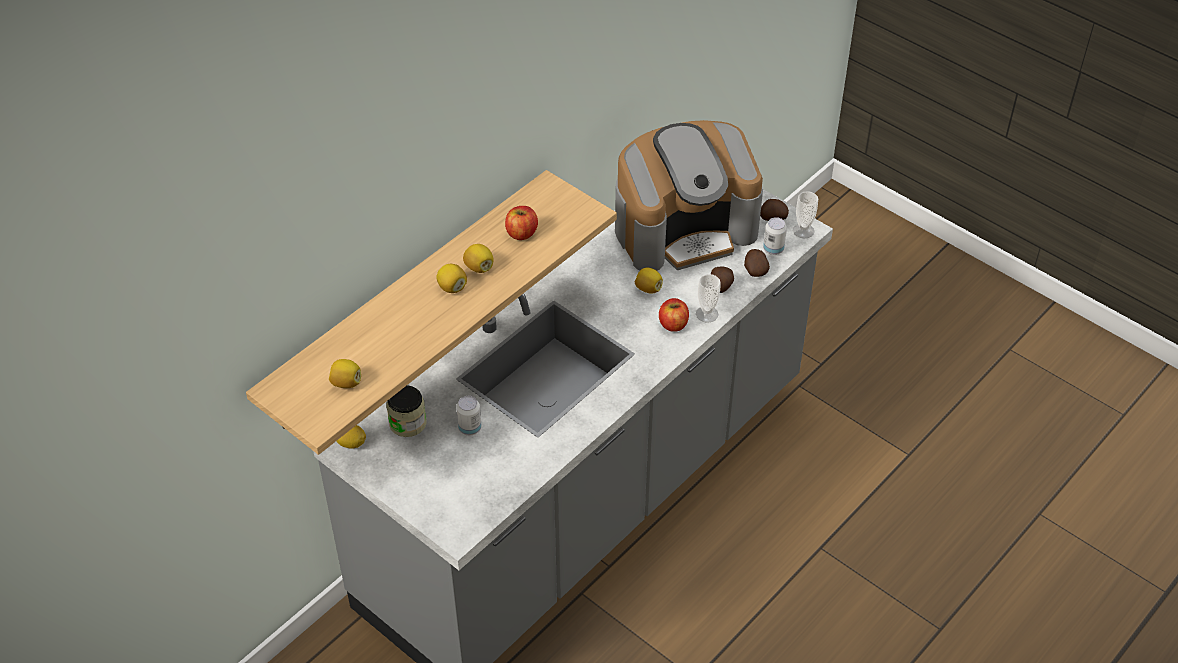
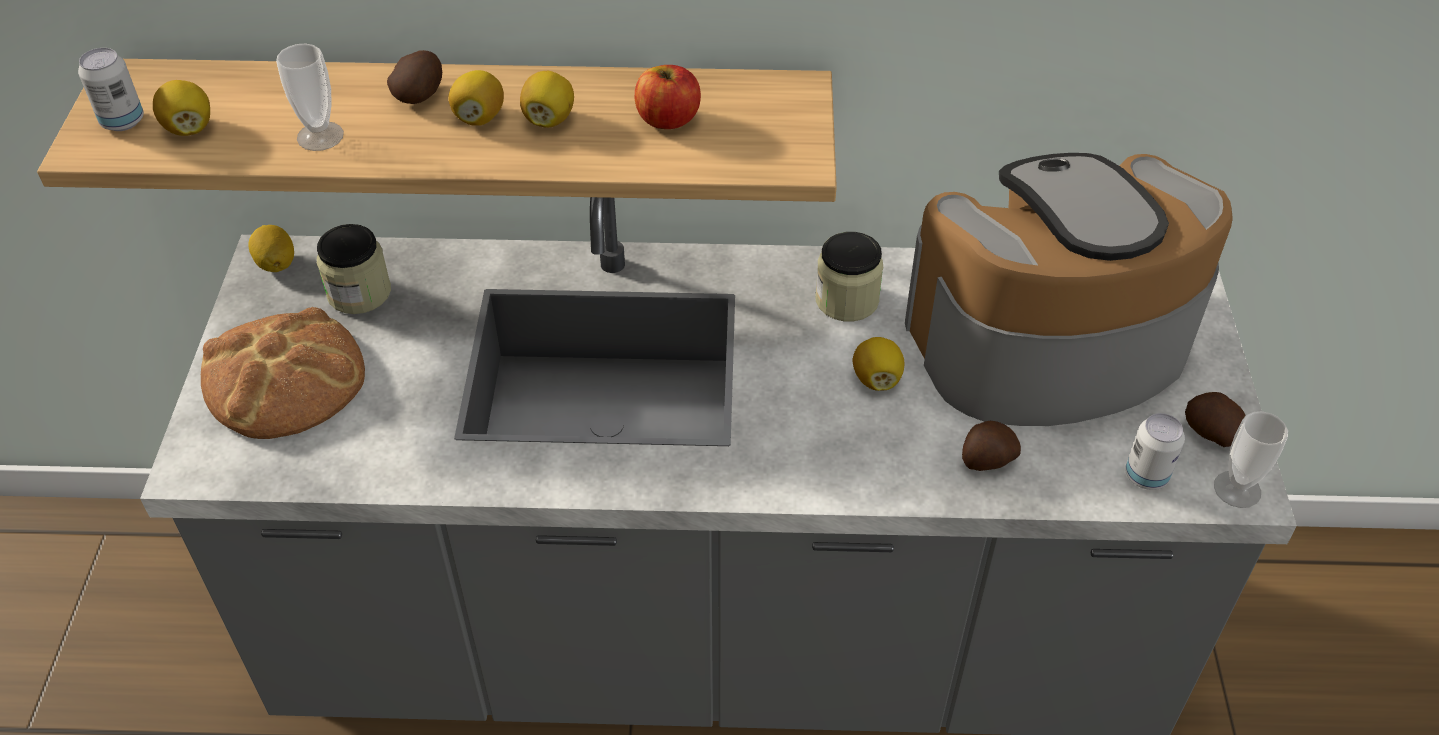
camera: 50 degrees right, 0 degrees up
(435, 476) = (283, 378): none -> bread
(470, 428) = (405, 358): can -> can (123, 121)
(596, 269) = (847, 300): none -> jar
(673, 324) = (839, 453): apple -> none
(685, 228) = (1047, 344): coffee machine -> coffee machine turned 135 degrees clockwise
(707, 314) = (908, 480): cup -> cup (320, 136)
(755, 270) = (1072, 481): potato -> potato (421, 95)

